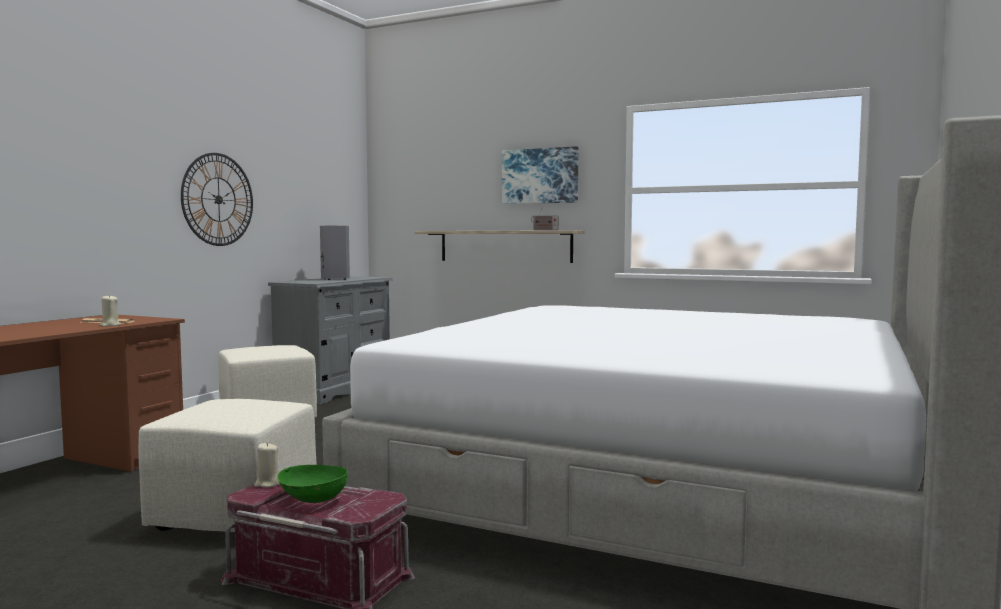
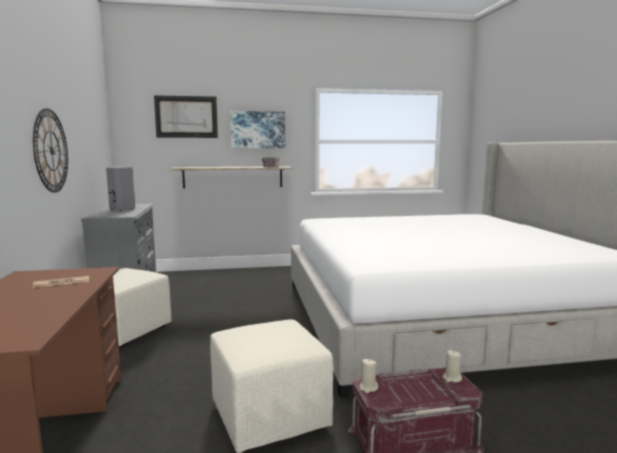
camera: 35 degrees left, 5 degrees up
(110, 325) = (84, 286): beige candle -> beige candle (452, 378)
(312, 500) = (416, 390): green bowl -> none
(450, 162) = (186, 117): none -> picture

